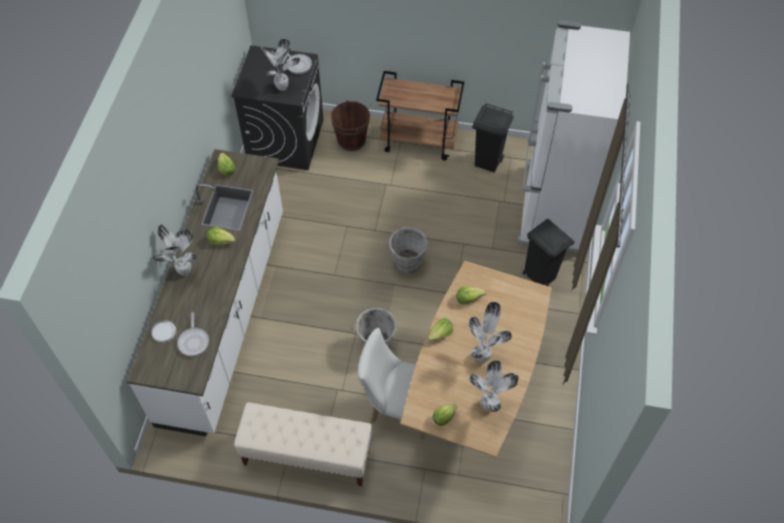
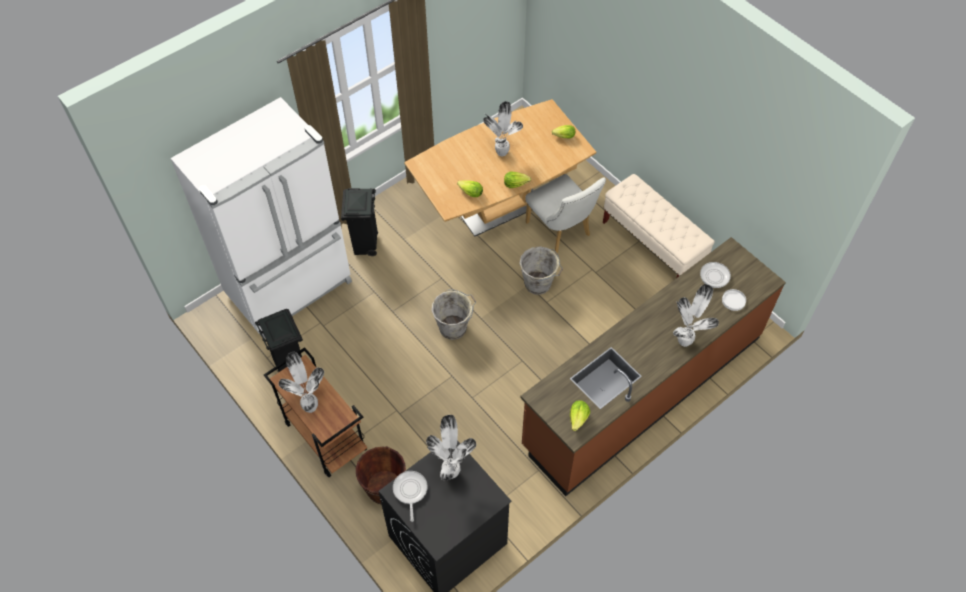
camera: 140 degrees left, 0 degrees up
(221, 240) = (634, 348): lettuce -> none
(225, 315) = (642, 390): white counter -> brown counter
(489, 406) = (528, 124): potted plant -> potted plant (310, 406)

